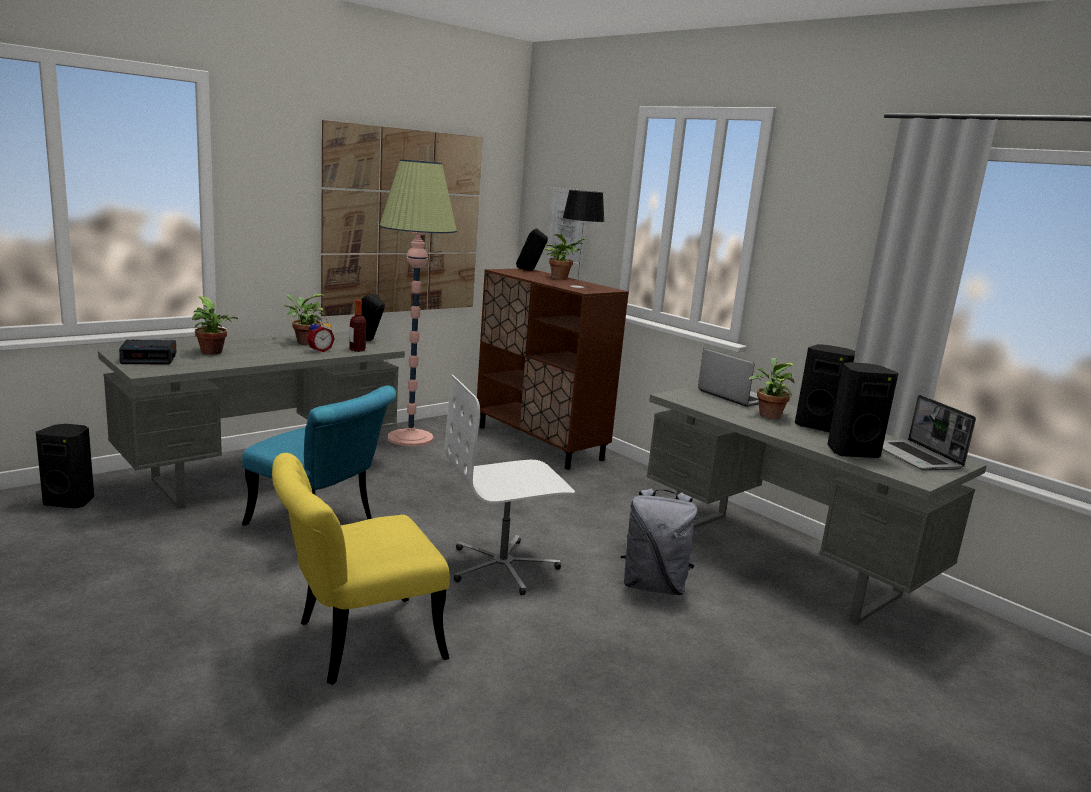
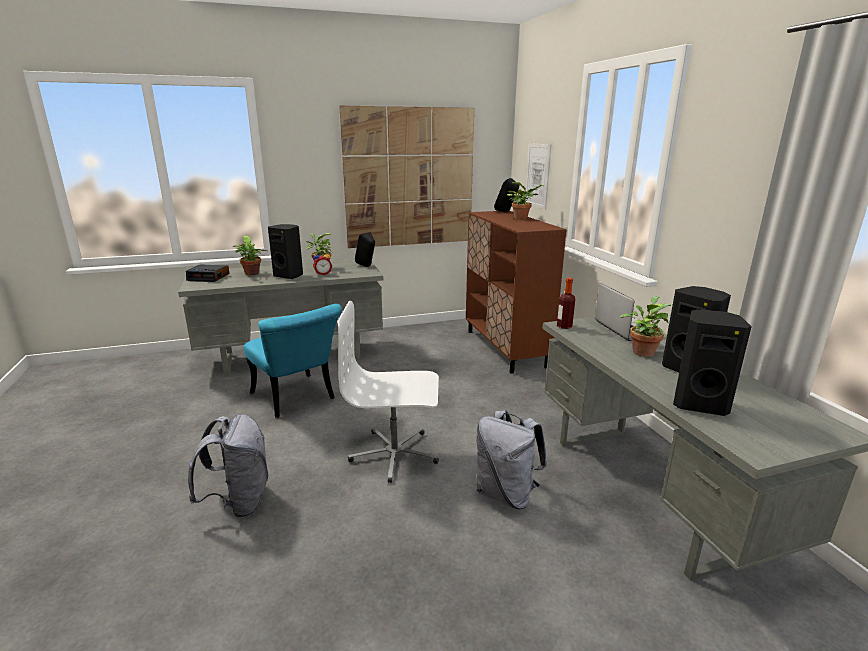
camera: 25 degrees right, 5 degrees up
(70, 501) = (173, 365): black speaker -> black speaker (289, 276)
(354, 643) = (239, 502): yellow chair -> grey backpack
(357, 350) = (349, 274): bottle -> bottle (564, 326)
(410, 438) = (411, 337): floor lamp -> none
(577, 286) = (523, 225): table lamp -> none
(915, 457) = (779, 419): laptop -> none

